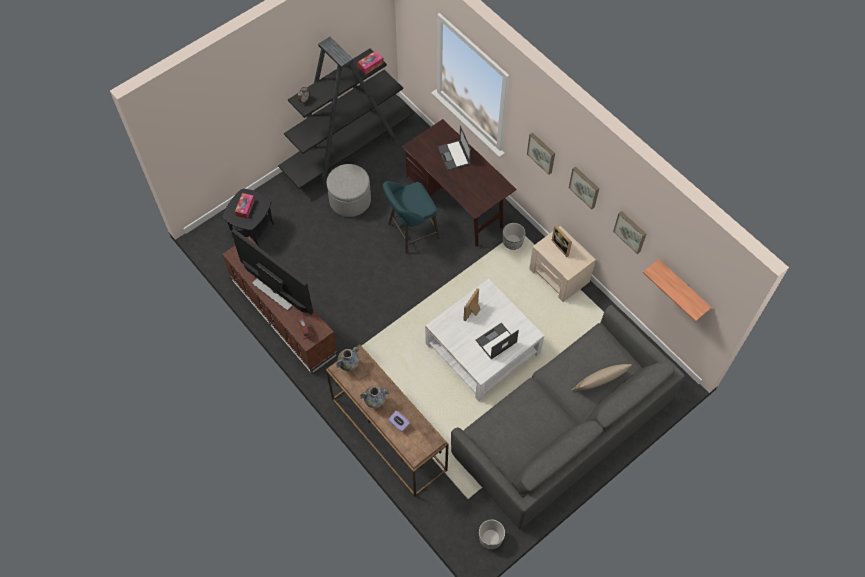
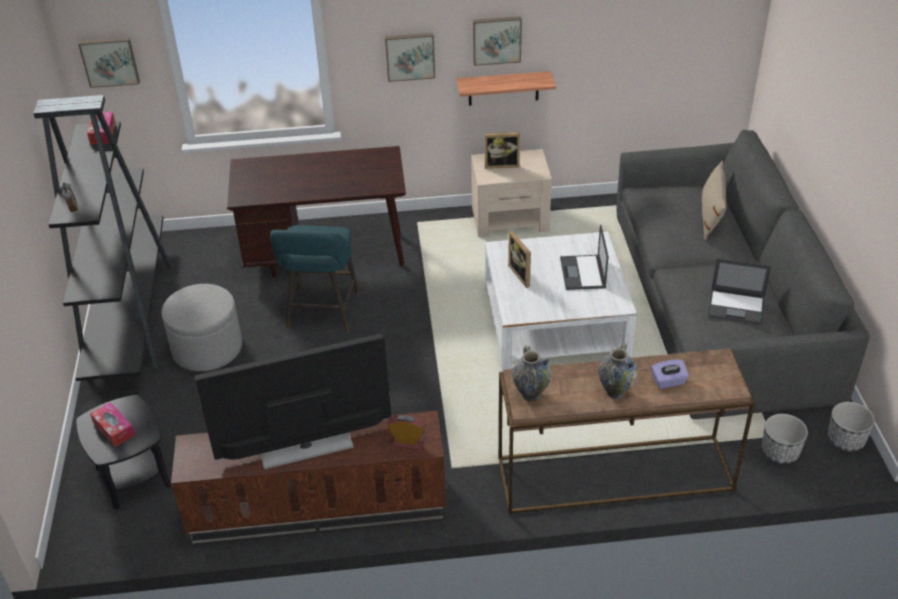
camera: 55 degrees left, 20 degrees down
(454, 156) = (295, 171): laptop -> laptop (737, 307)
(512, 242) = (428, 234): planter -> planter (780, 452)
(631, 231) = (586, 37): picture -> picture (110, 61)
(682, 288) = (684, 48): shelf -> shelf (503, 88)

